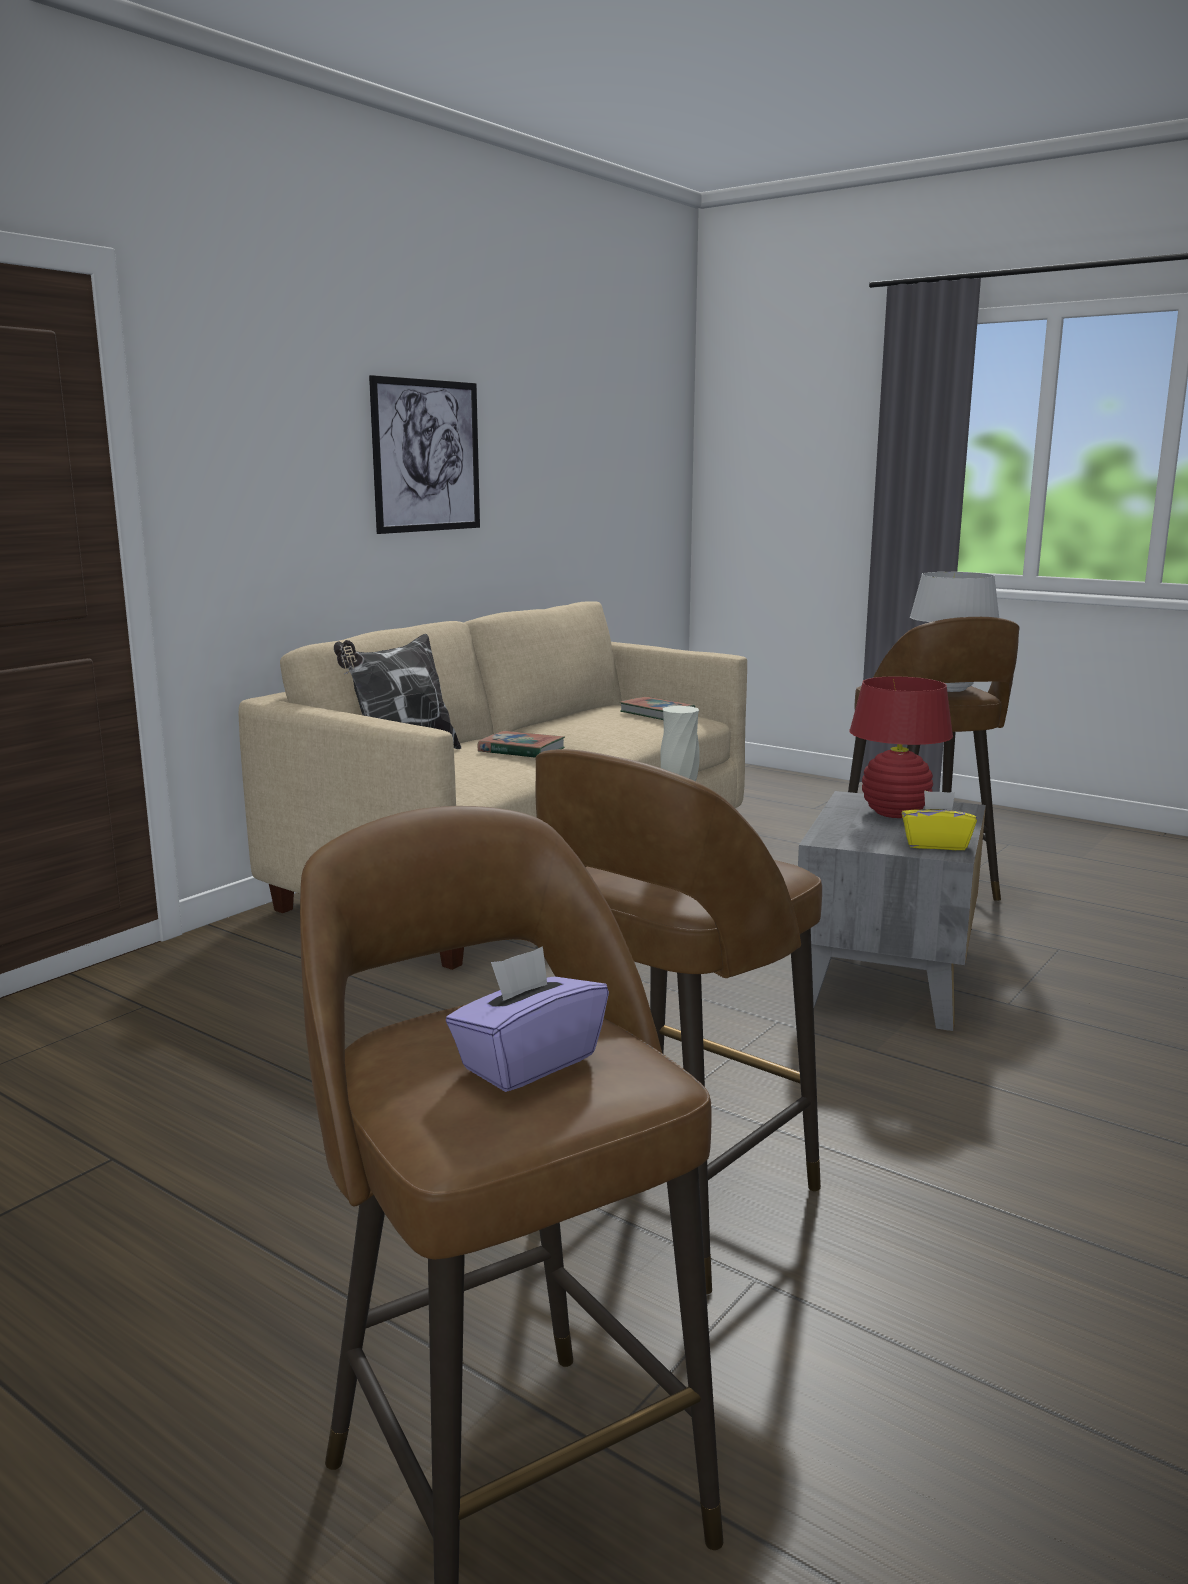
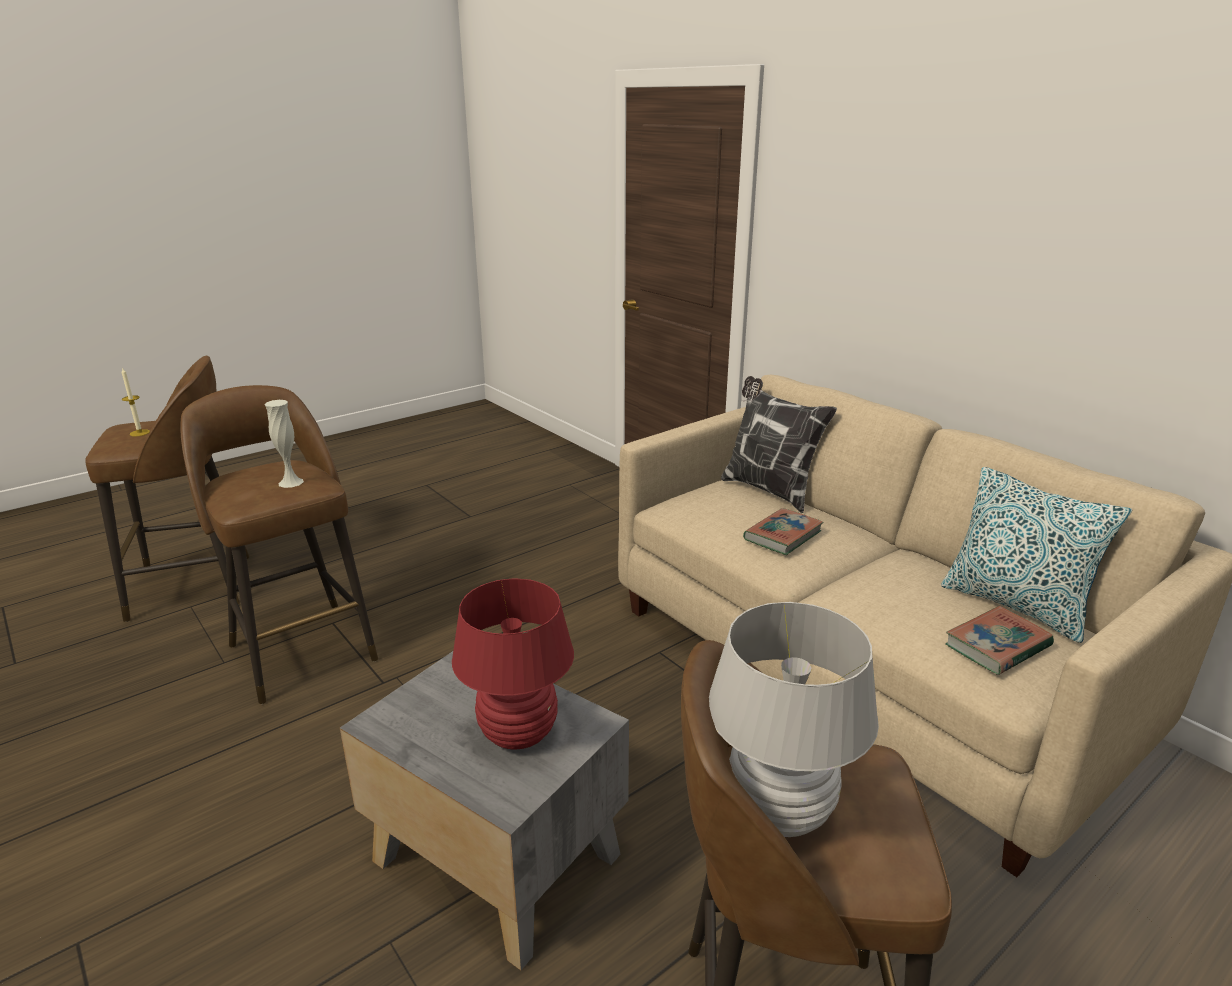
camera: 105 degrees right, 10 degrees up
(426, 456) = (1029, 246): picture -> none
(527, 1062) = (139, 433): purple tissue box -> candle
(594, 710) = (1015, 605): none -> pillow
(935, 844) = (404, 723): yellow tissue box -> none

